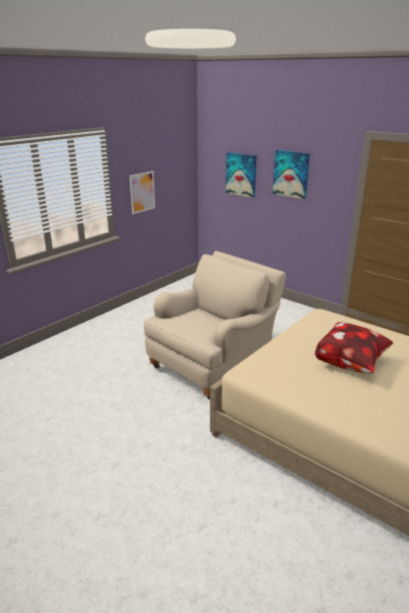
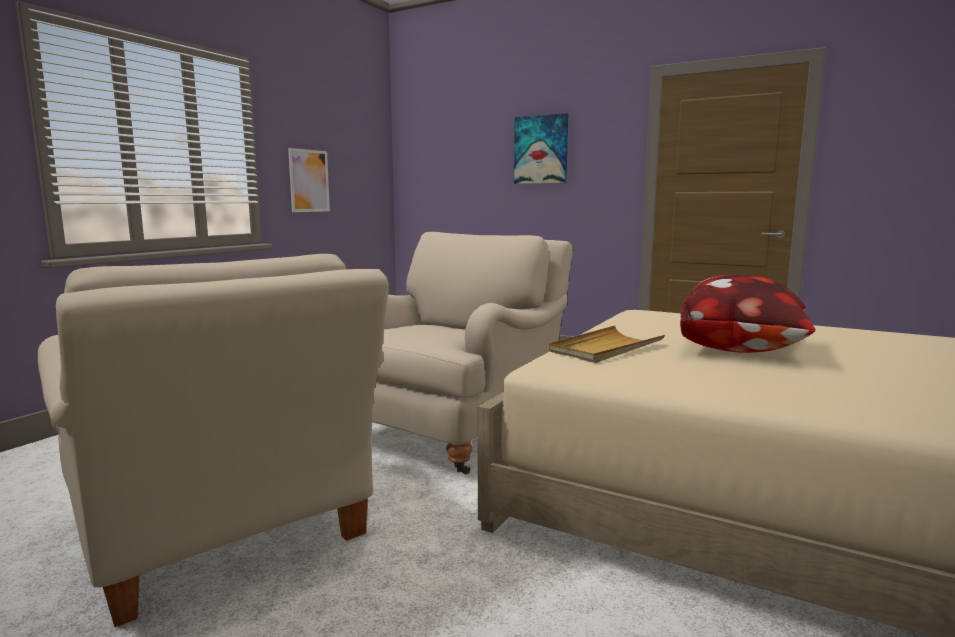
camera: 10 degrees left, 15 degrees down
(99, 424) = (223, 533): none -> beige armchair
(241, 174) = (462, 164): picture -> none
(281, 356) = (606, 348): none -> beige tray

